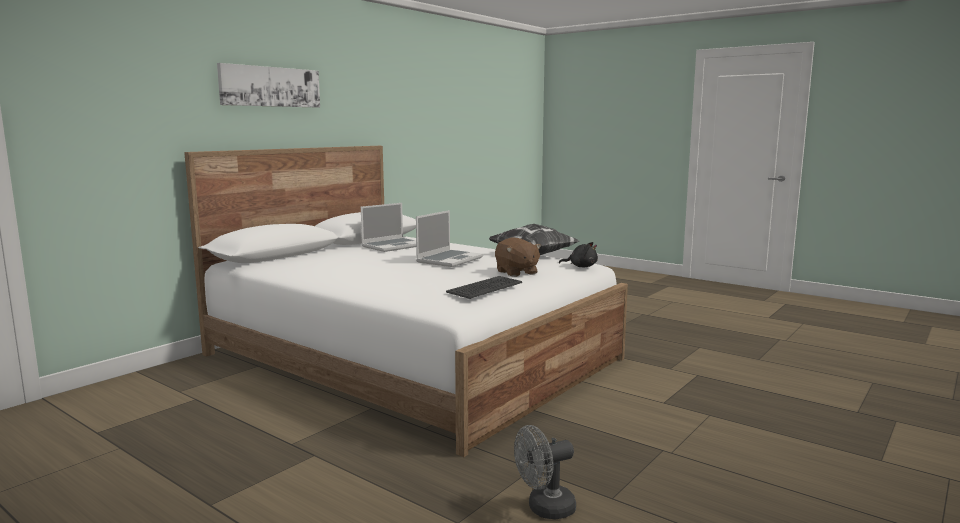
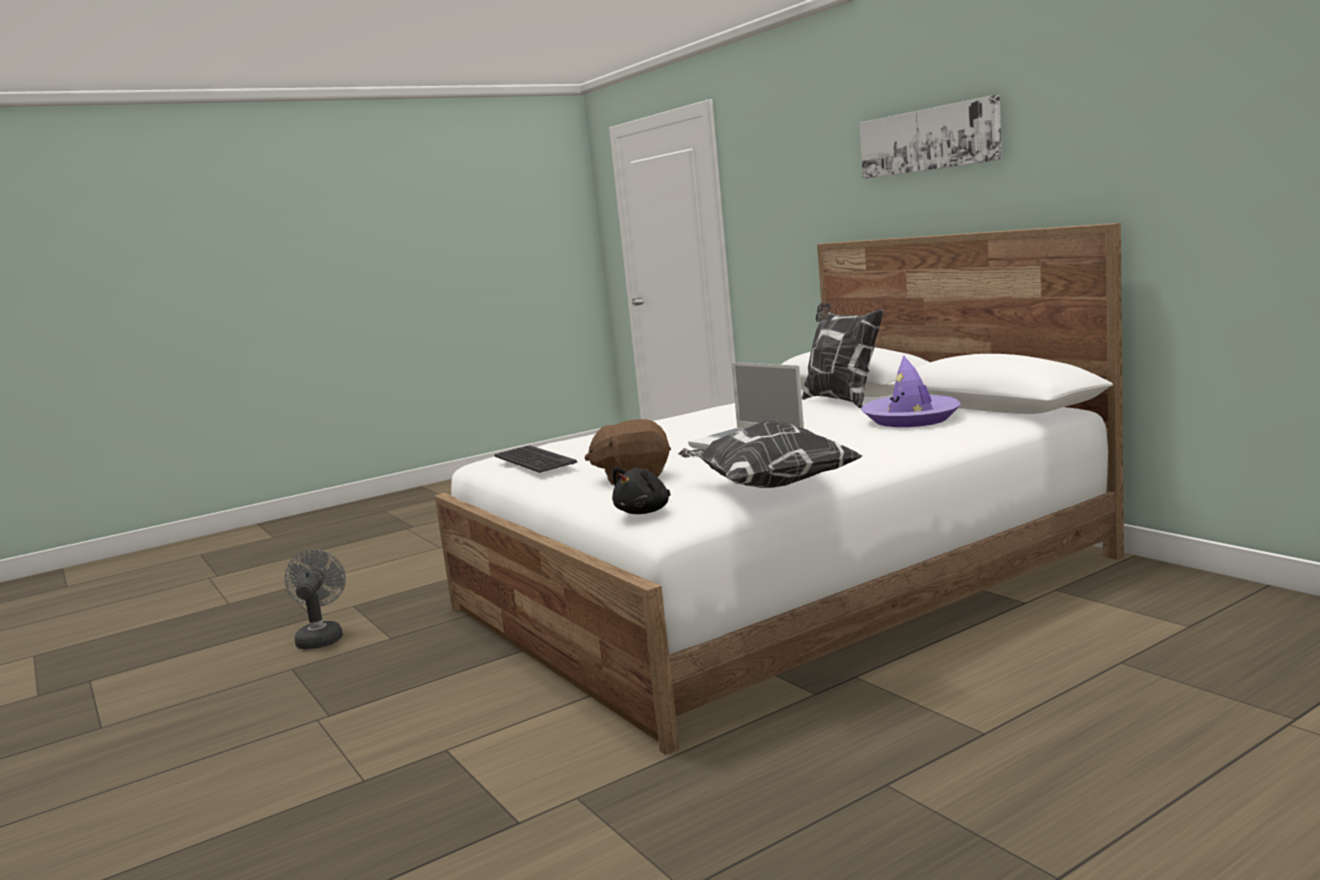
camera: 110 degrees right, 0 degrees up
(316, 255) = (842, 401): none -> pillow
(393, 246) = (911, 419): laptop -> purple hat

